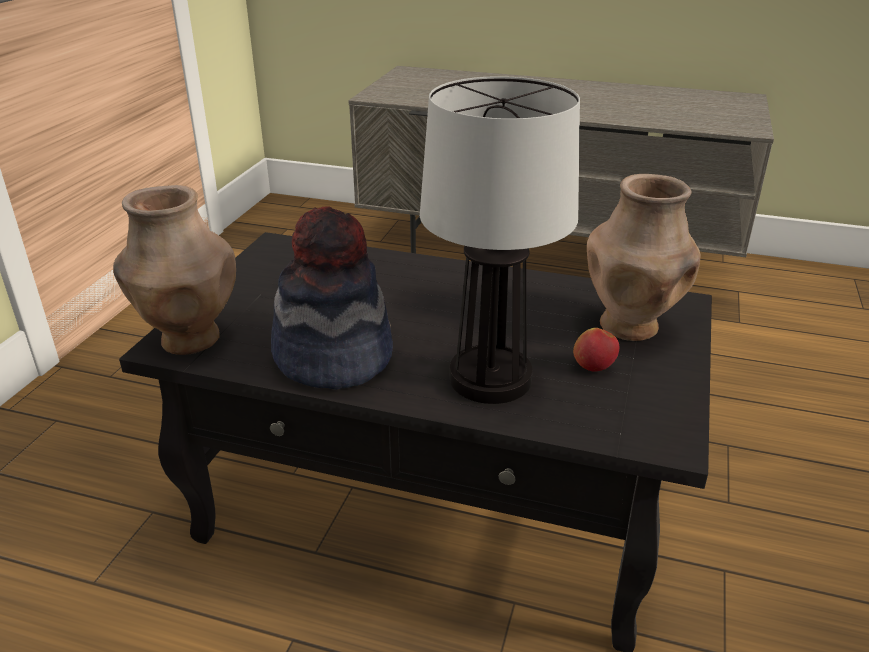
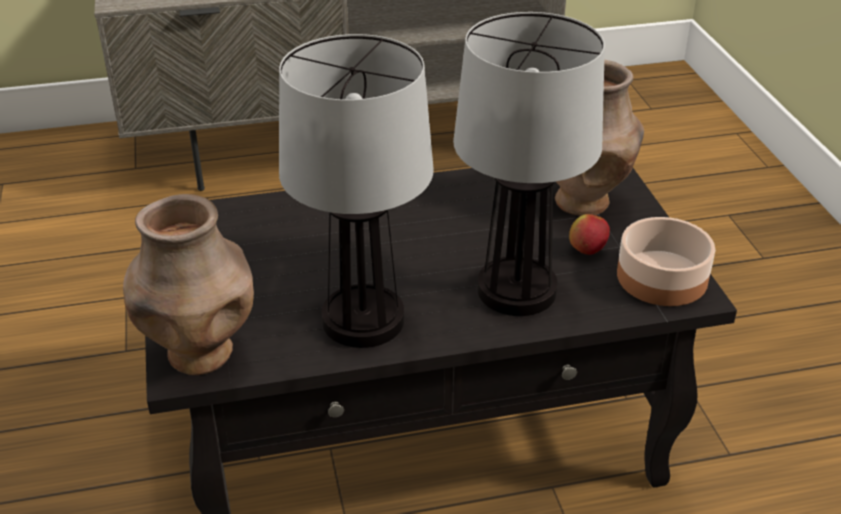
camera: 30 degrees left, 5 degrees up
(333, 356) = (361, 320): hat -> table lamp
(650, 416) = (663, 278): none -> bowl

